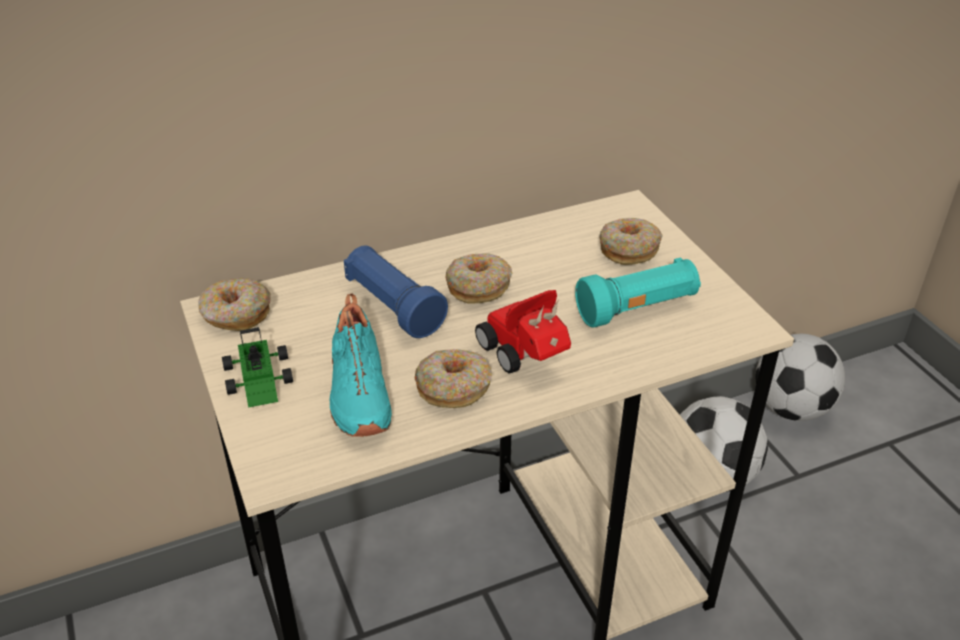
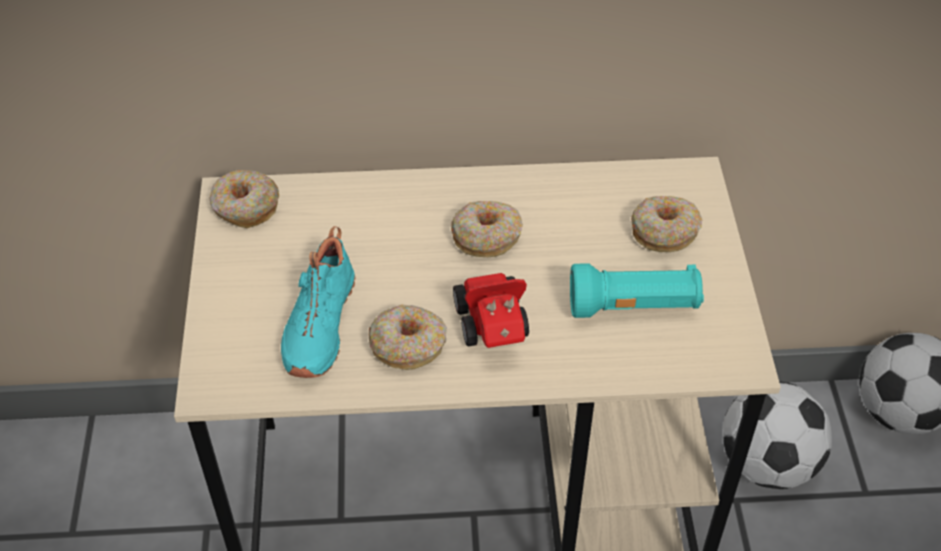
camera: 20 degrees right, 10 degrees up
(259, 381) = (236, 287): toy car -> none
(393, 307) = (393, 238): blue flashlight -> none

